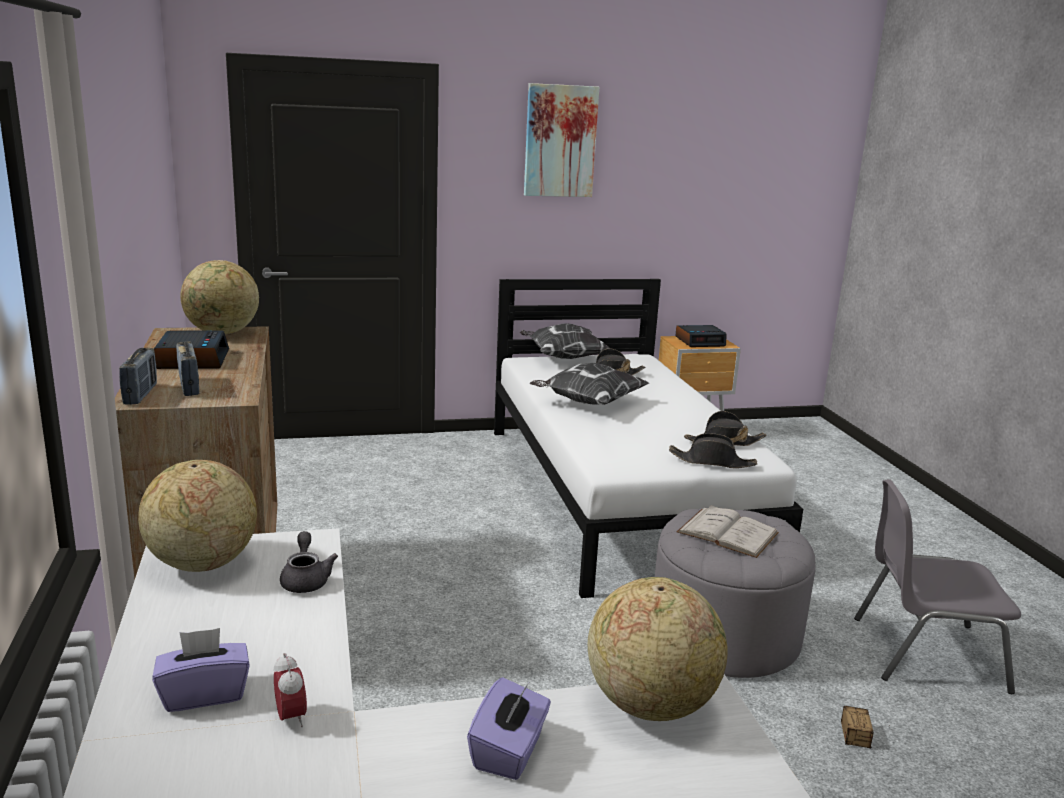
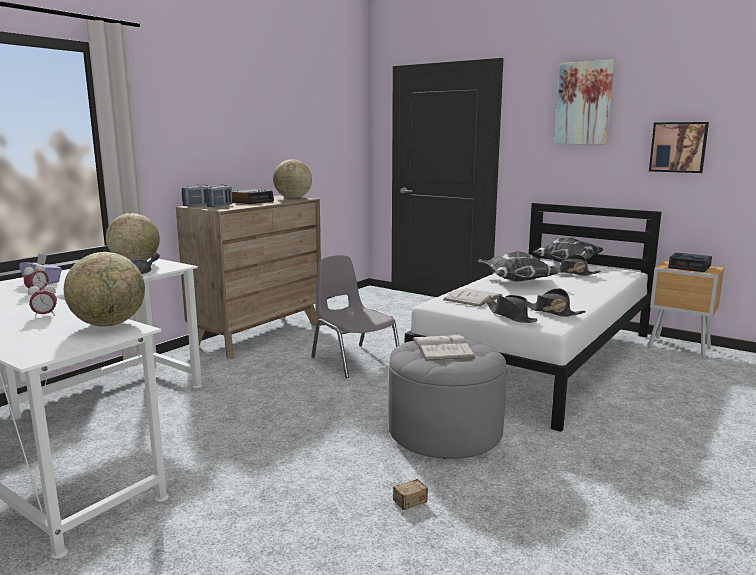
camera: 50 degrees right, 5 degrees down
(509, 751) = (45, 315): purple tissue box -> alarm clock
(619, 446) = (473, 298): none -> white book
(670, 200) = (678, 147): none -> picture
(925, 652) = (570, 502): grey chair -> grey chair (354, 360)

